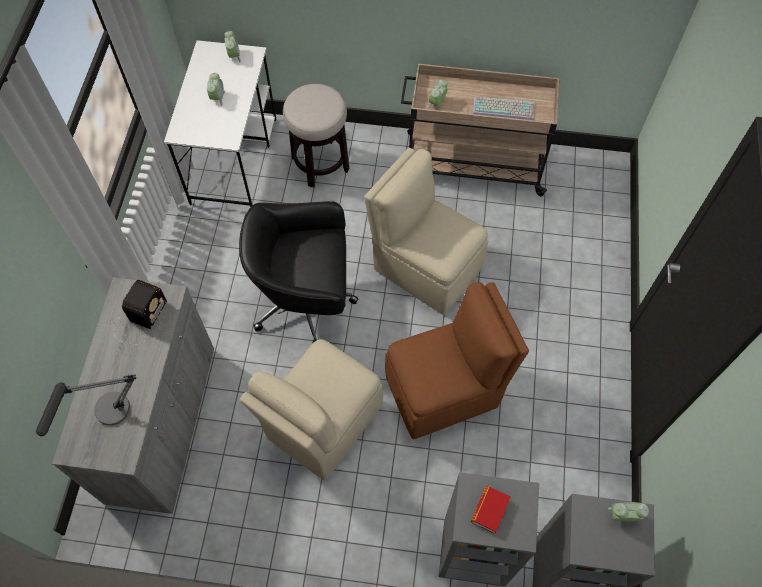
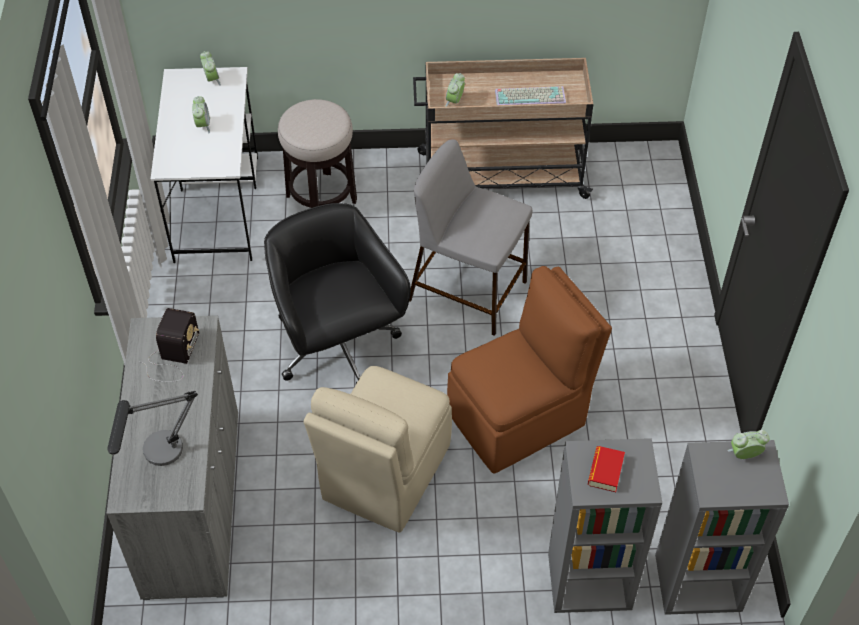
camera: 10 degrees left, 10 degrees down
(306, 301) = (337, 347): black office chair -> black office chair turned 75 degrees clockwise
(425, 267) = (469, 291): beige chair -> grey stool

